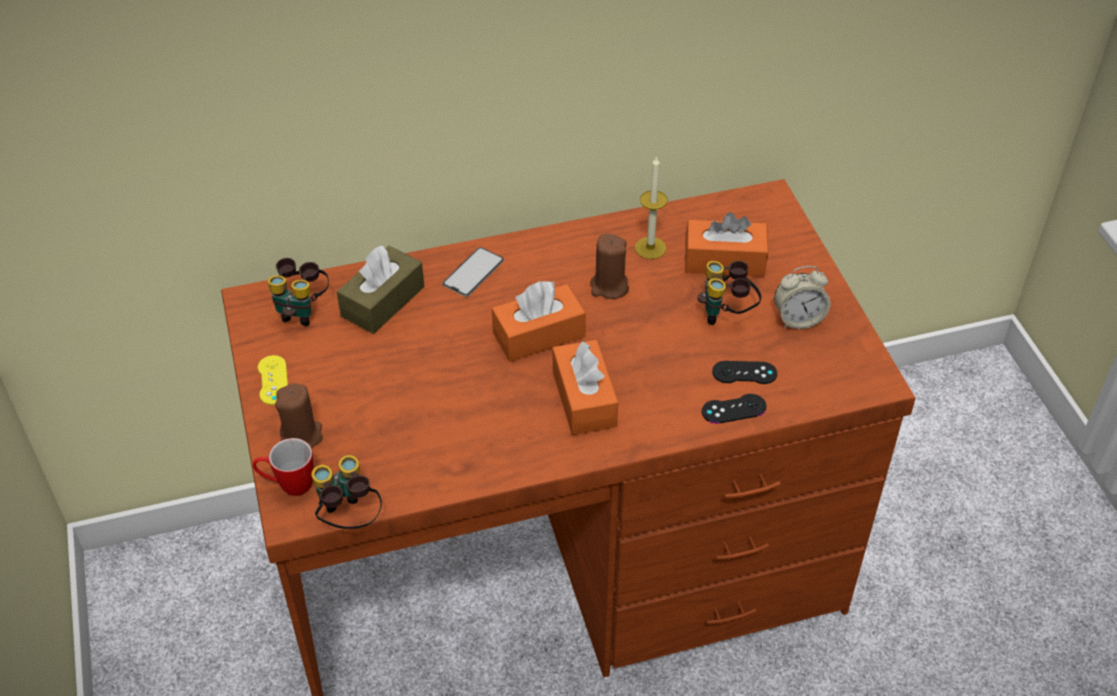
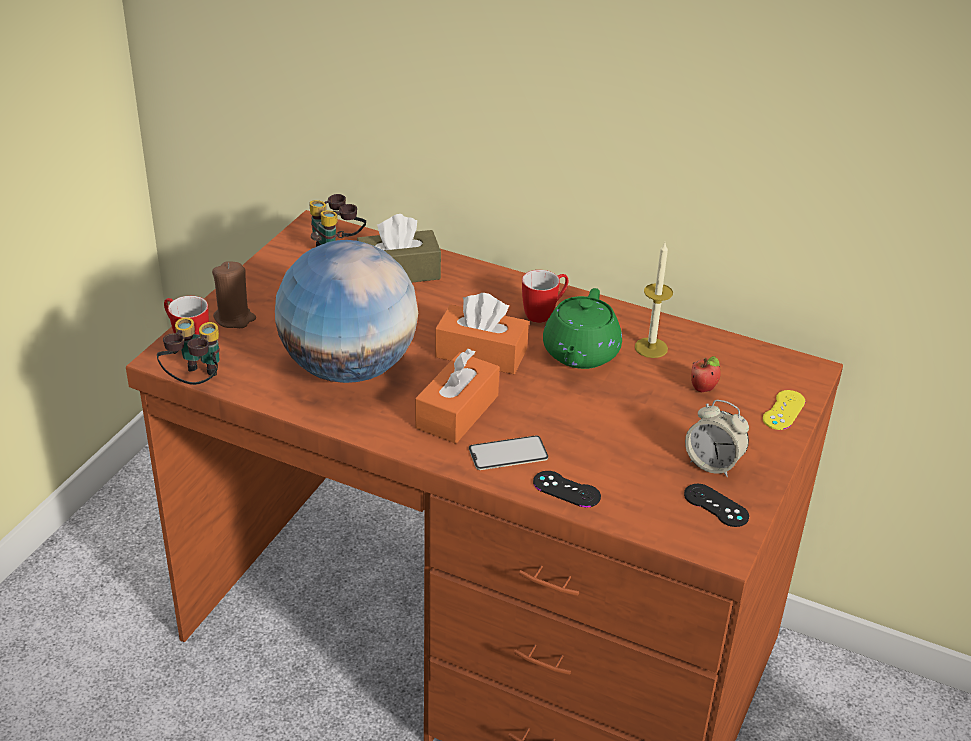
camera: 40 degrees right, 10 degrees down
(273, 380) = (263, 277): yellow game controller -> yellow game controller (784, 410)
(455, 417) = (348, 367): none -> globe
(473, 272) = (488, 289): phone -> phone (508, 453)
(541, 267) = (544, 313): none -> mug
(609, 286) = (580, 354): brown candle -> green teapot
(724, 260) = (704, 389): orange tissue box -> apple
(727, 314) = (653, 425): binoculars -> none
(744, 373) = (611, 471): black game controller -> black game controller (716, 505)

